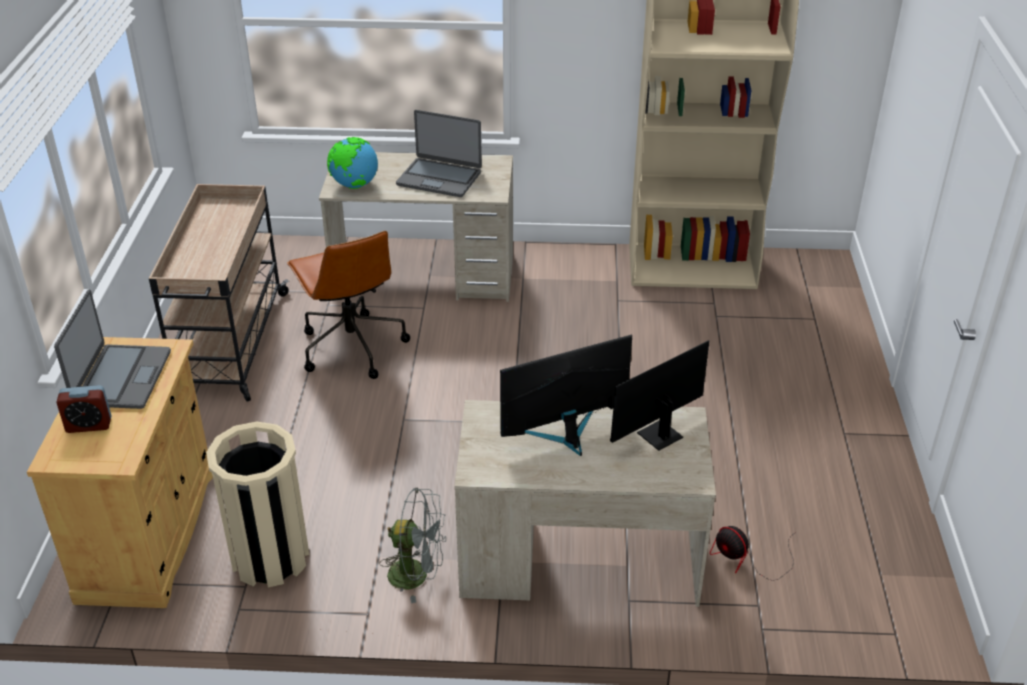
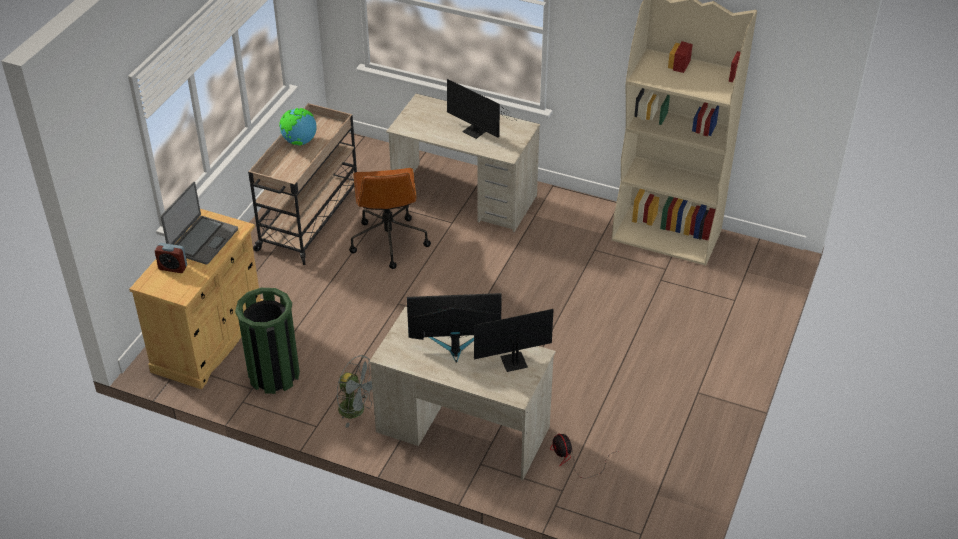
camera: 20 degrees right, 5 degrees up
(270, 557) = (274, 375): beige trash can -> green trash can
(354, 185) = (415, 126): globe -> globe (299, 142)
(439, 178) = (477, 133): laptop -> monitor

